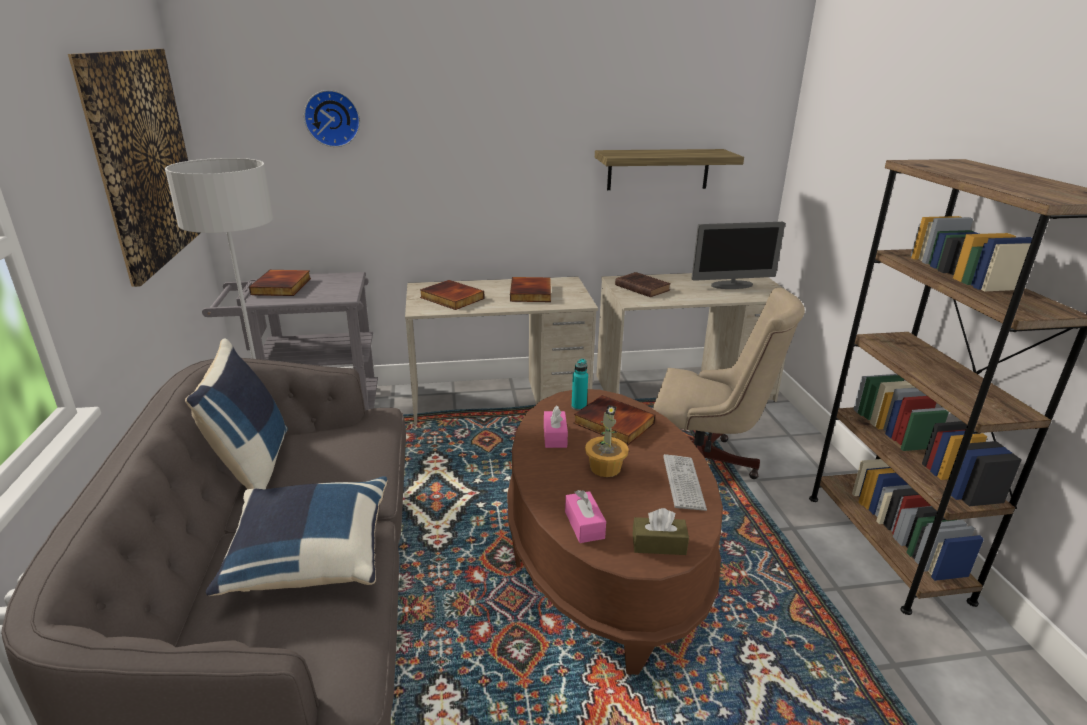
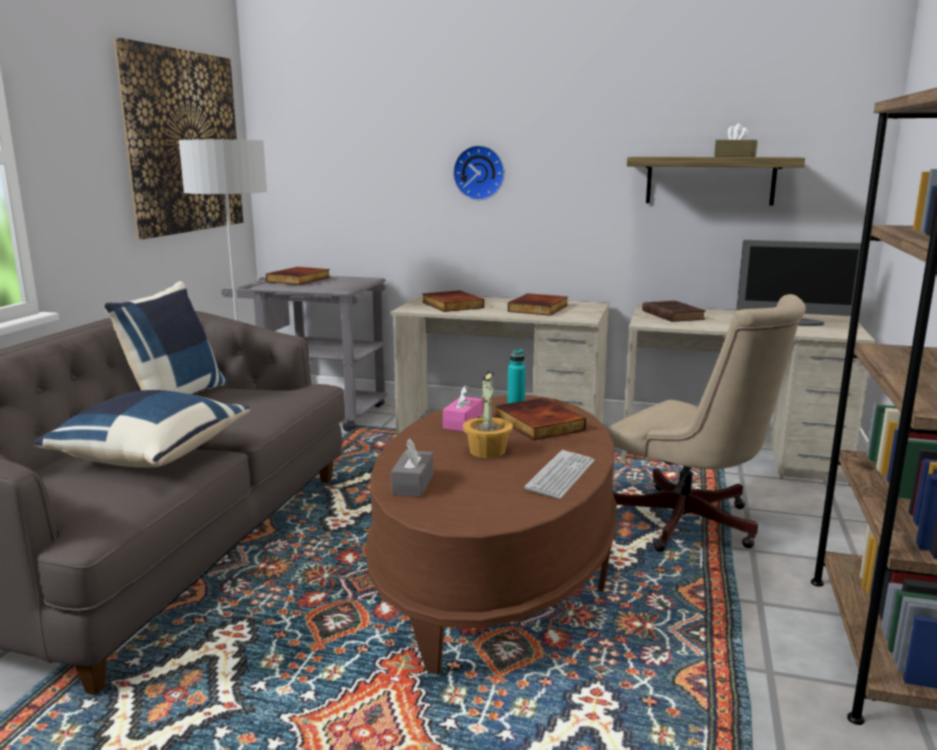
camera: 25 degrees right, 10 degrees down
(332, 118) = (367, 123): wall clock -> wall clock (479, 172)
(584, 525) = (413, 484): pink tissue box -> grey tissue box
(659, 544) = (473, 511): brown tissue box -> brown tissue box (735, 156)

